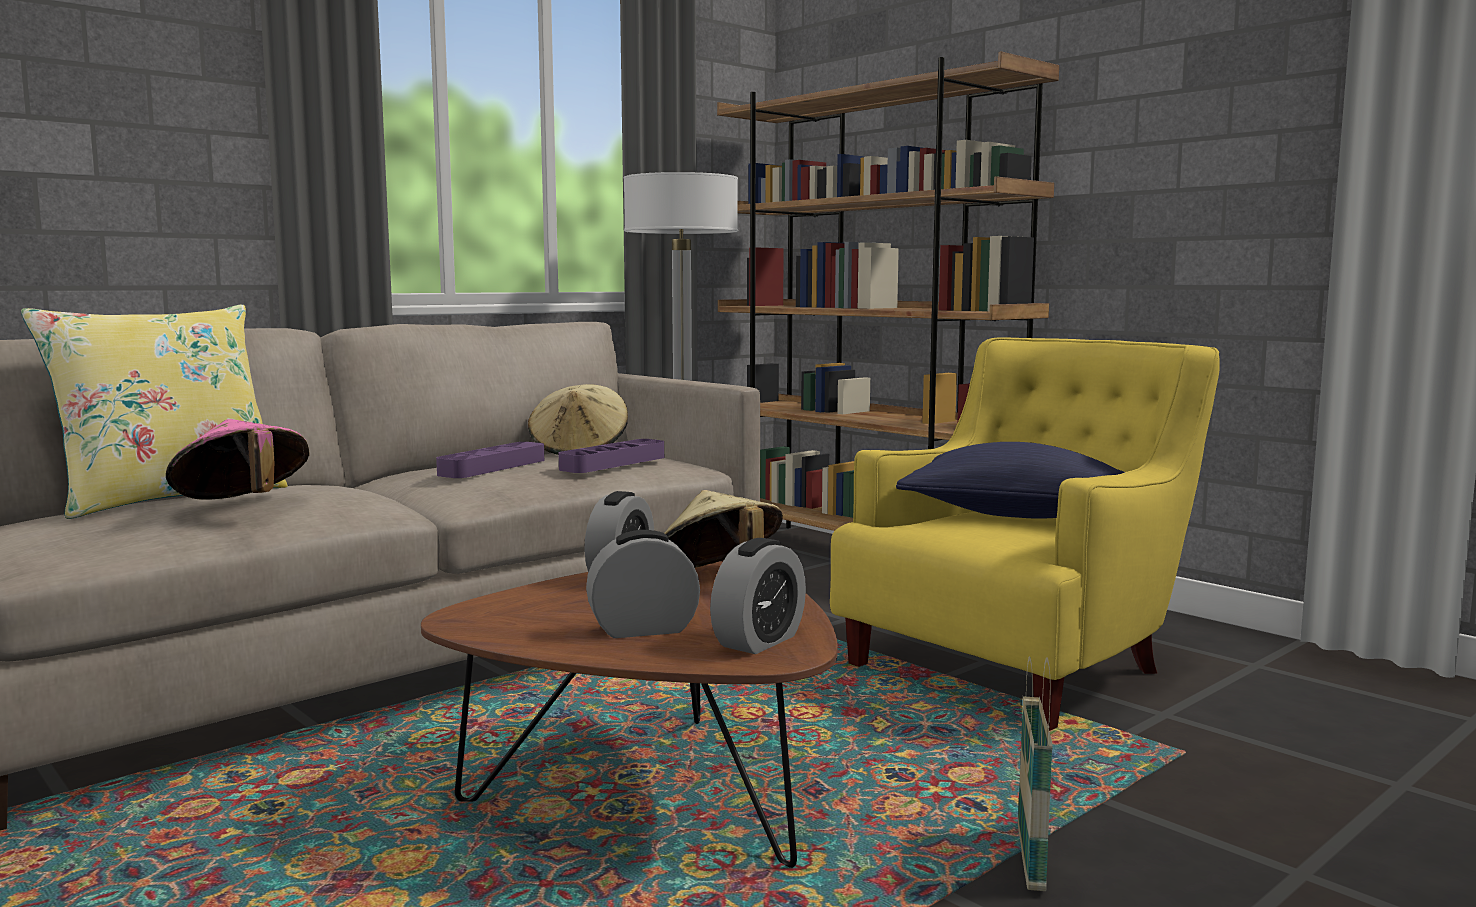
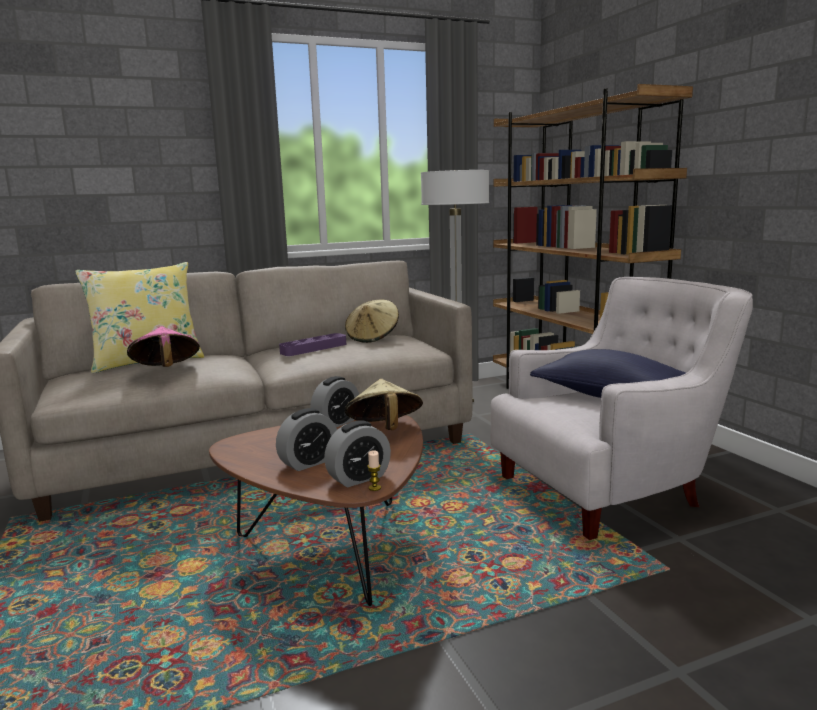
camera: 20 degrees right, 5 degrees up
(613, 463) = (379, 348): purple tray -> none
(643, 629) = (308, 462): alarm clock -> alarm clock turned 135 degrees clockwise
(802, 650) = (374, 488): none -> candle
(1022, 664) = (611, 489): yellow armchair -> white armchair
(1030, 859) = (508, 626): basket -> none

